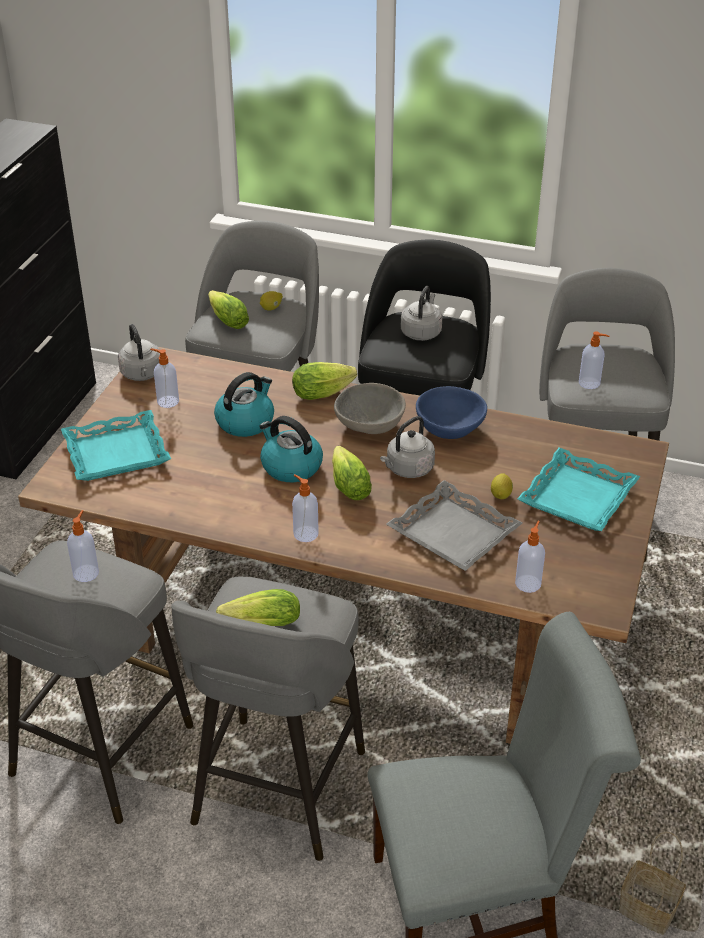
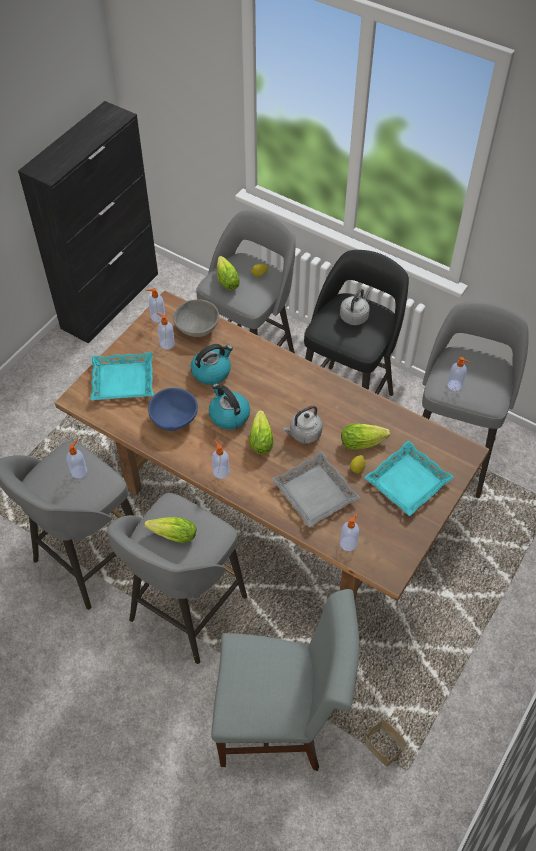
camera: 15 degrees right, 15 degrees up
(142, 374) = (157, 317): grey kettle -> soap dispenser
(325, 392) = (272, 356): lettuce -> lettuce (365, 442)
(368, 425) = (290, 391): grey bowl -> grey bowl (196, 327)
(449, 429) = (343, 406): blue bowl -> blue bowl (173, 419)

